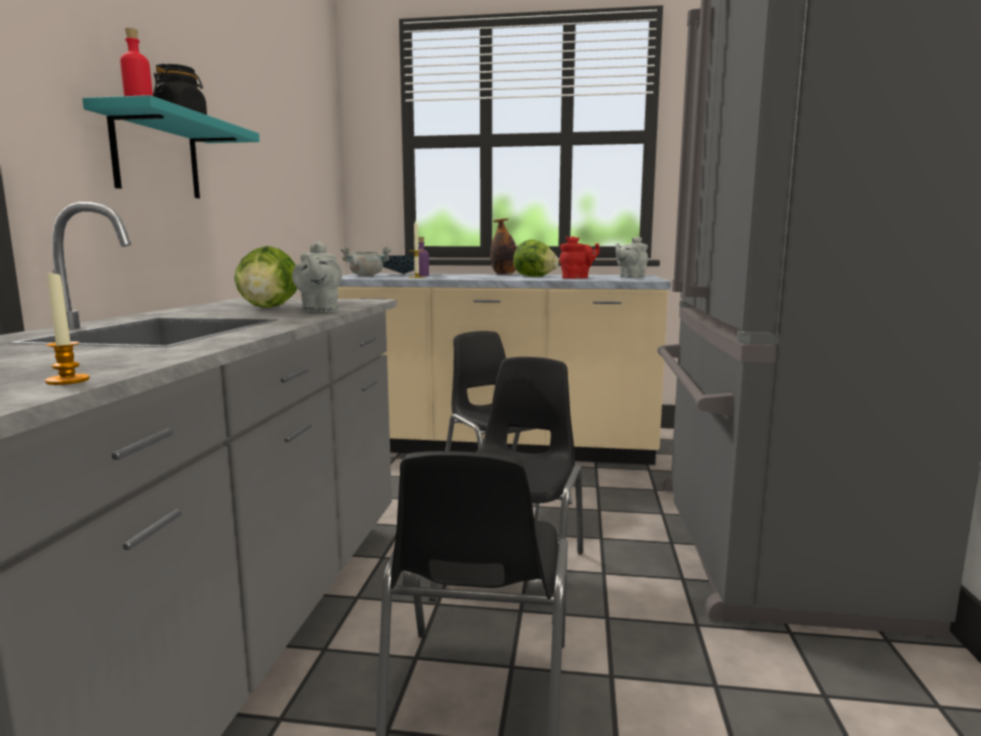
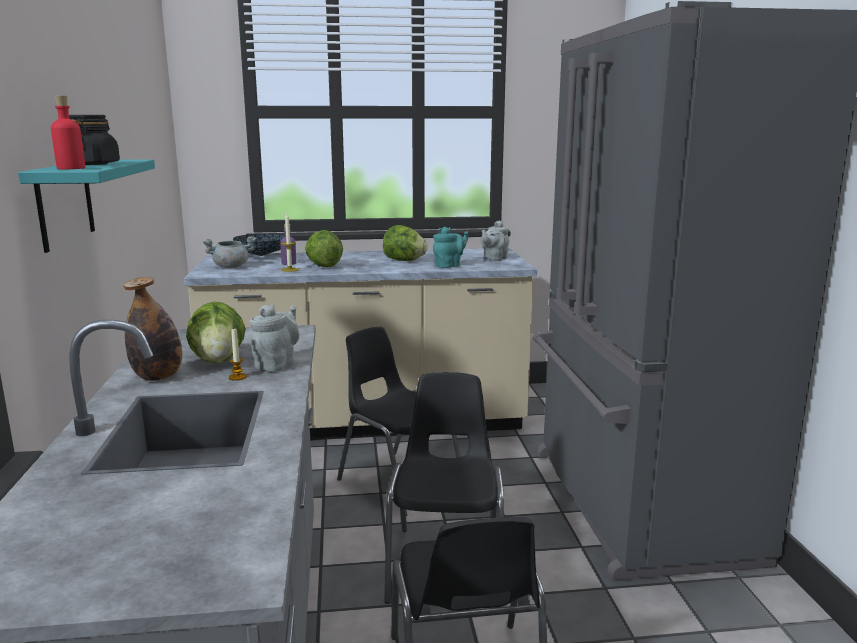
camera: 15 degrees left, 5 degrees up
(68, 381) = (253, 541): candle -> candle (237, 377)
(319, 310) = (276, 364): grey teapot -> grey teapot turned 135 degrees counterclockwise
(451, 277) = (323, 266): none -> lettuce
(504, 274) = (367, 253): bottle -> bottle (158, 377)
(577, 278) = (449, 266): red teapot -> turquoise teapot

